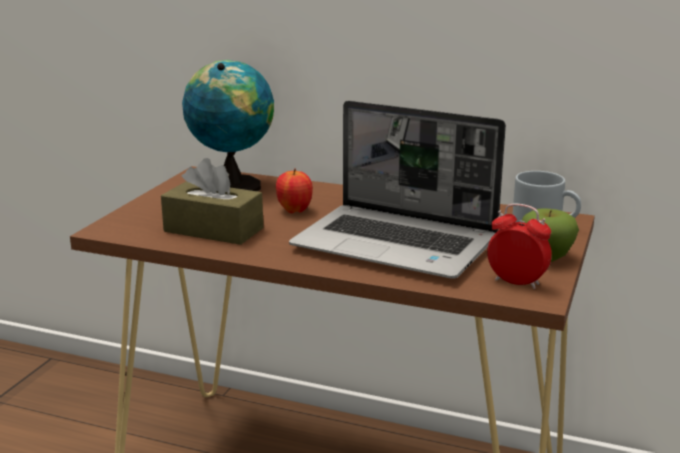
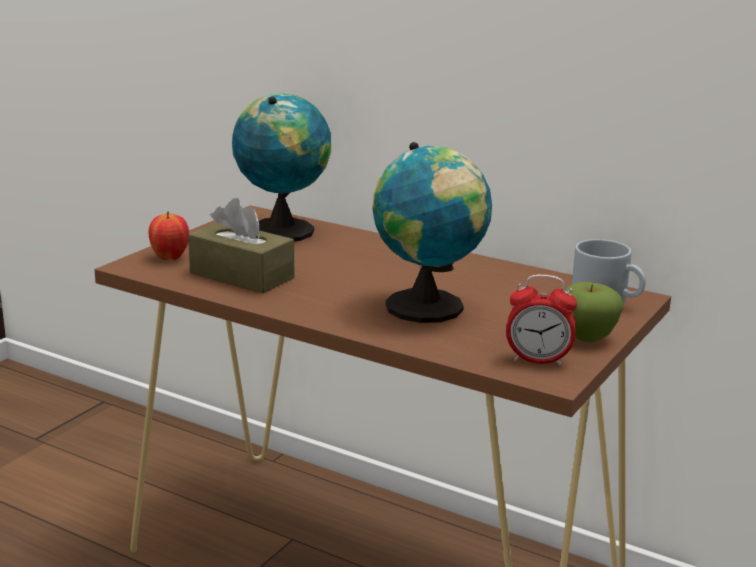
camera: 10 degrees right, 0 degrees up
(294, 211) = (336, 262): apple -> apple (170, 257)
(398, 245) = (429, 308): laptop -> globe
(516, 282) = (538, 360): alarm clock -> alarm clock turned 150 degrees clockwise

